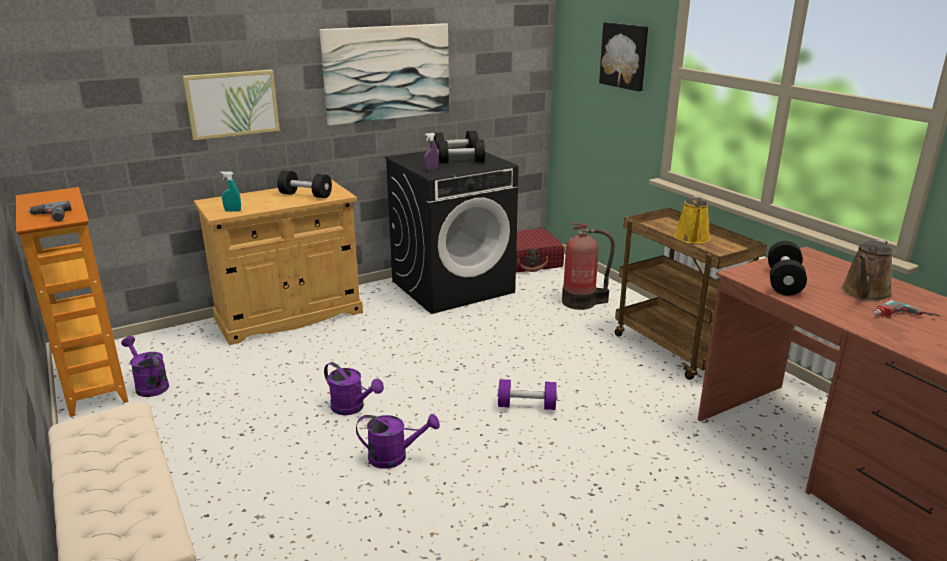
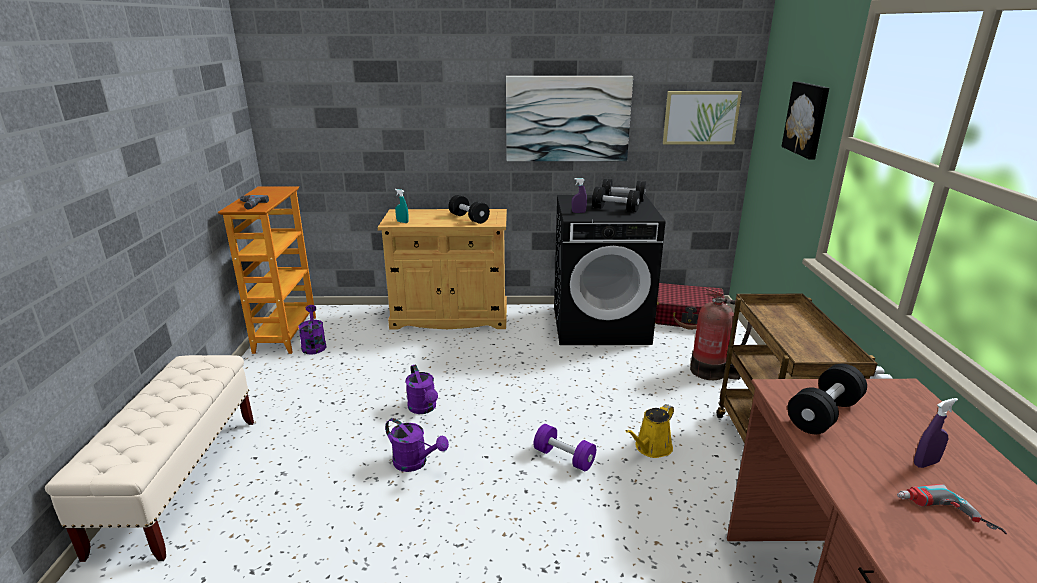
camera: 30 degrees right, 0 degrees up
(232, 104) = (426, 134): picture -> picture (700, 117)
(692, 238) = (799, 334): yellow watering can -> yellow watering can (651, 448)
(864, 293) = (925, 463): brown watering can -> purple spray bottle

